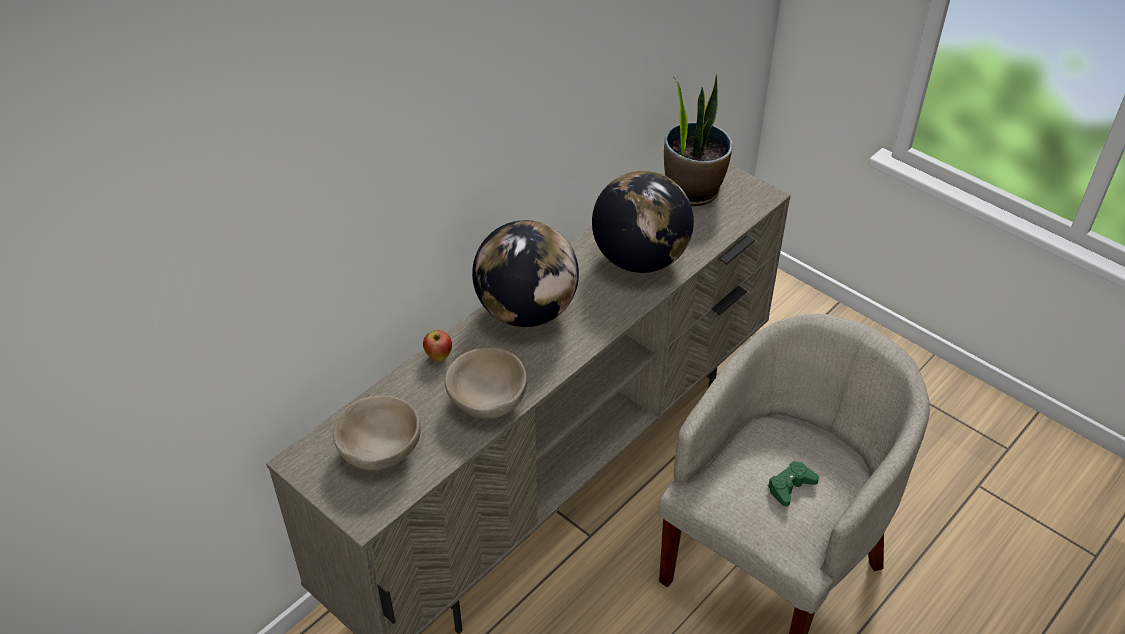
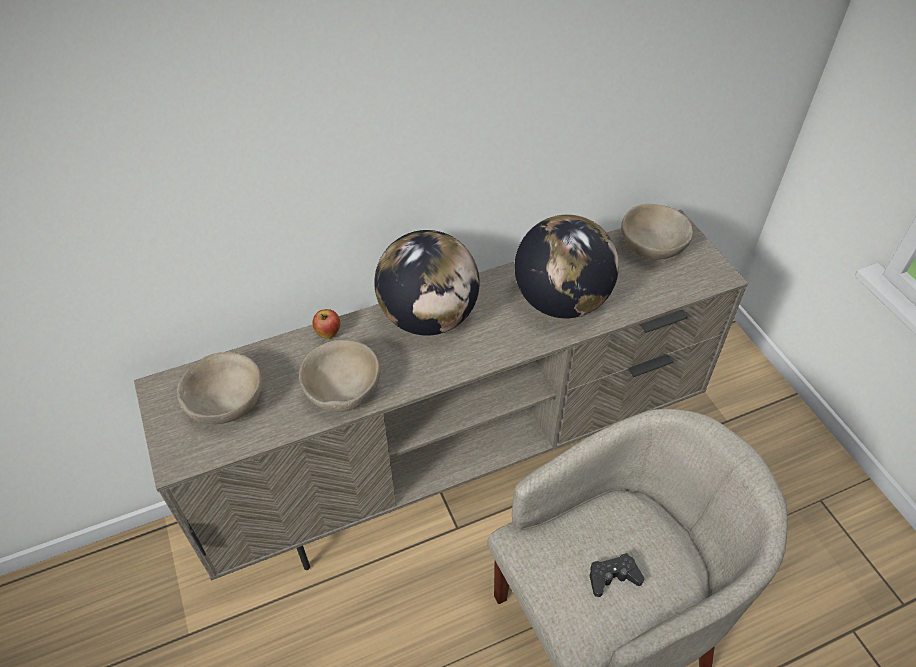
camera: 25 degrees right, 5 degrees up
(692, 190) = (651, 249): potted plant -> beige bowl
(790, 486) = (613, 577): green game controller -> black game controller

